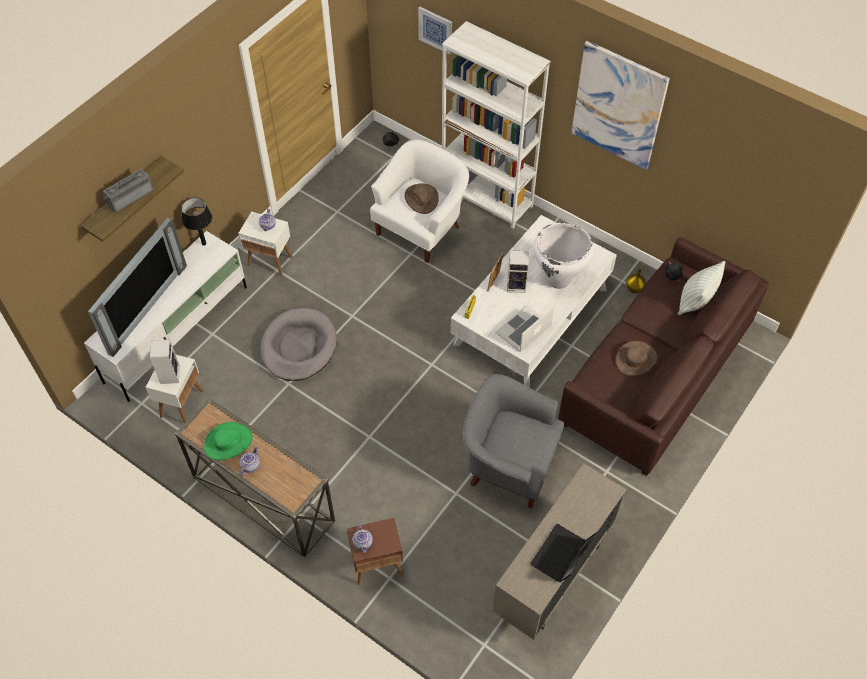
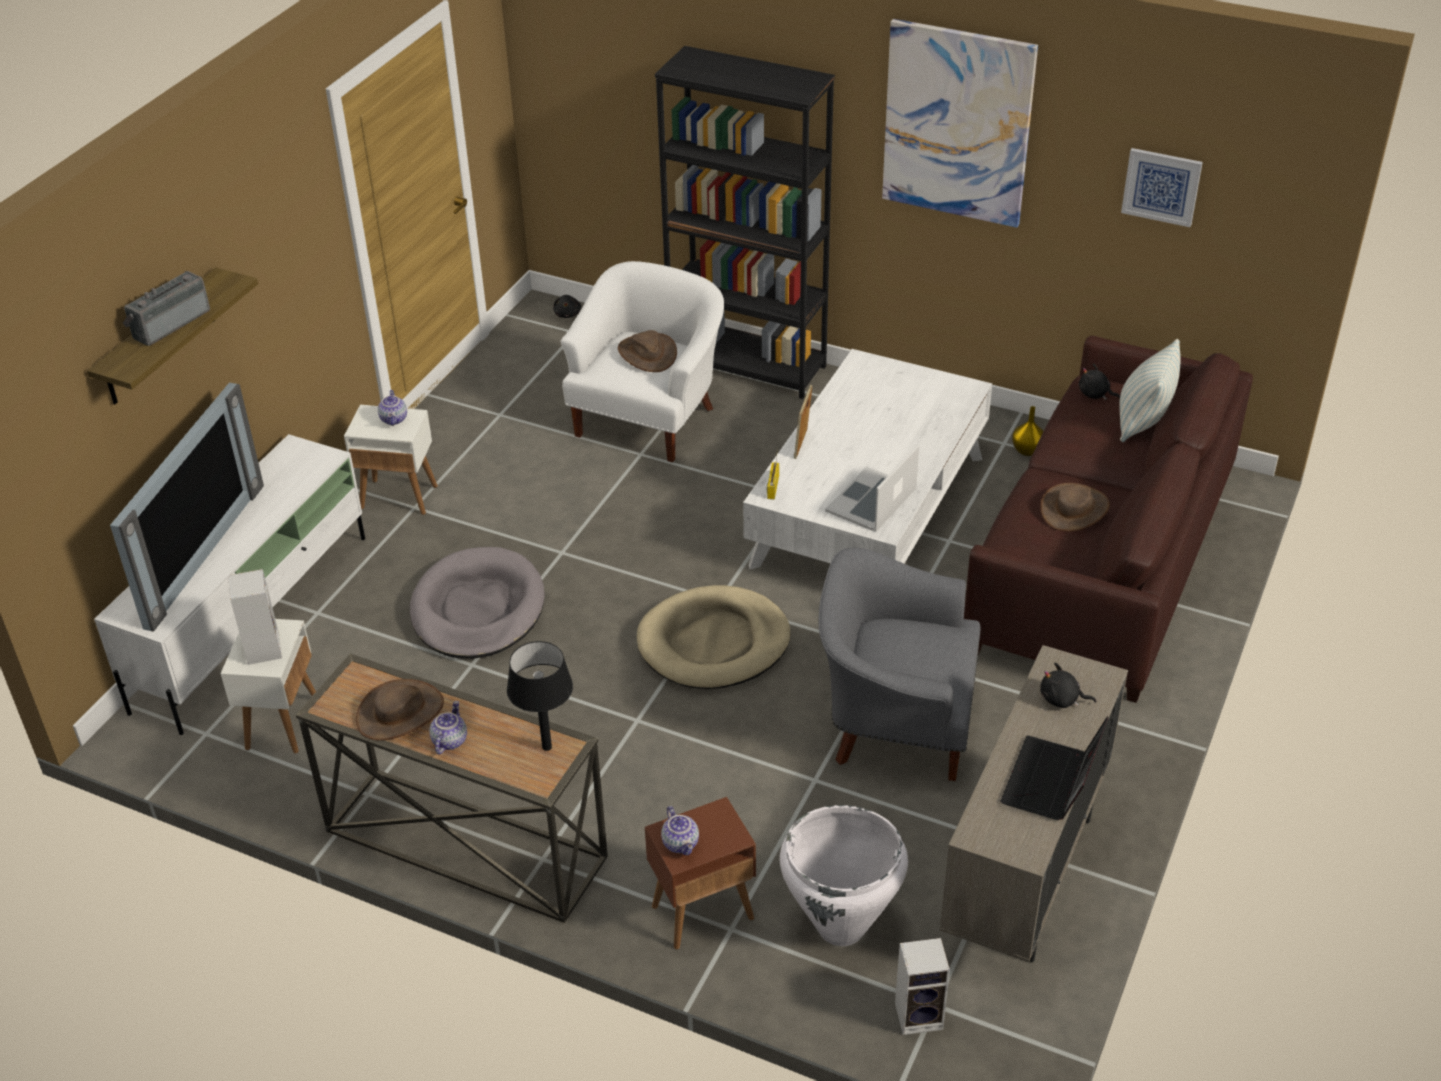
camera: 10 degrees left, 15 degrees down
(204, 244) = (288, 452): black table lamp -> black table lamp (546, 747)
(228, 442) = (400, 713): green hat -> brown hat
(422, 393) = (714, 643): none -> beige dog bed
(435, 30) = (632, 80): picture -> picture (1161, 186)
(487, 198) = (747, 365): white bookcase -> black bookcase
(517, 285) = (842, 444): speaker -> speaker (920, 1015)
(558, 280) = (908, 428): white vase -> white vase (840, 927)
(583, 502) = (1062, 699): none -> black plush toy

